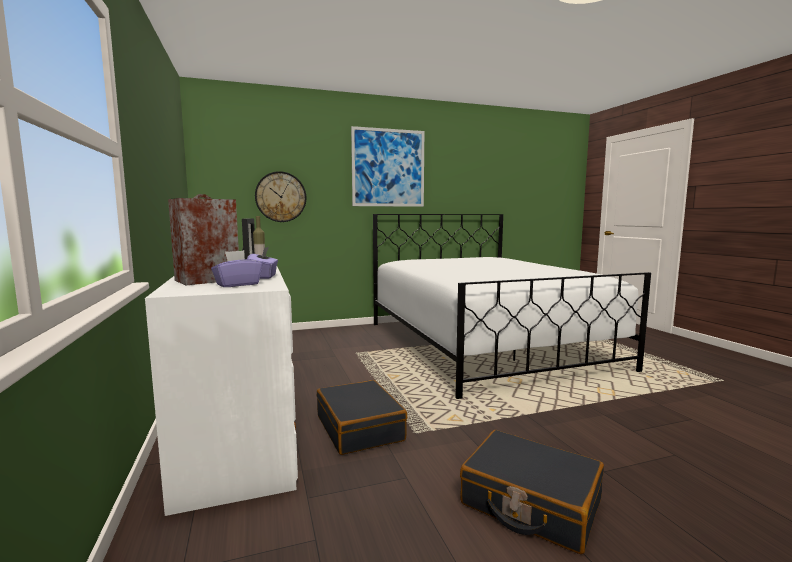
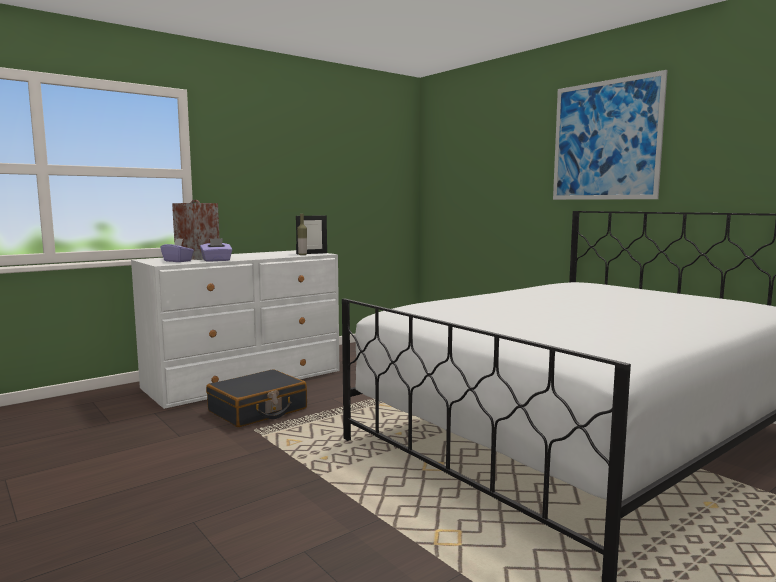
camera: 70 degrees right, 0 degrees up
(280, 197) = (482, 190): wall clock -> none
(530, 503) = (139, 484): black suitcase -> none

